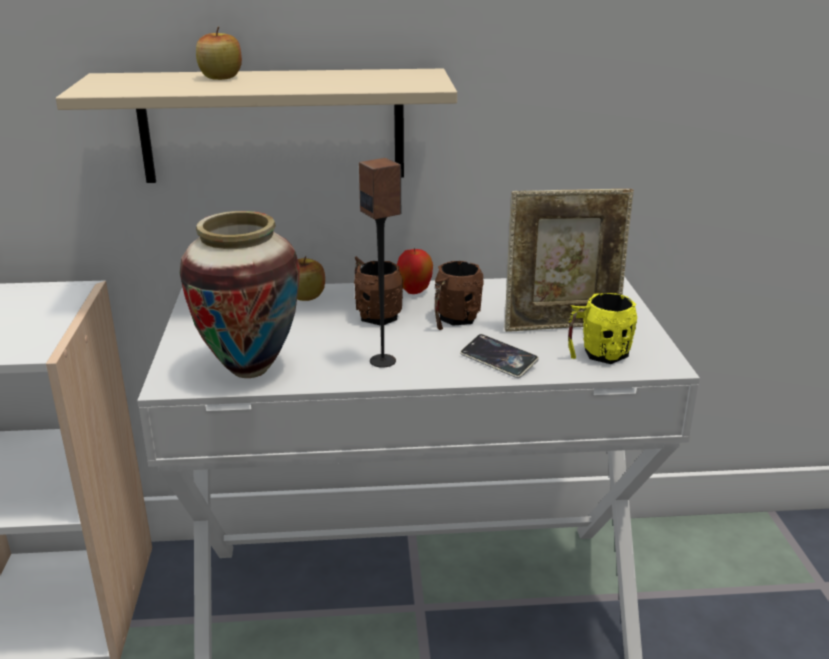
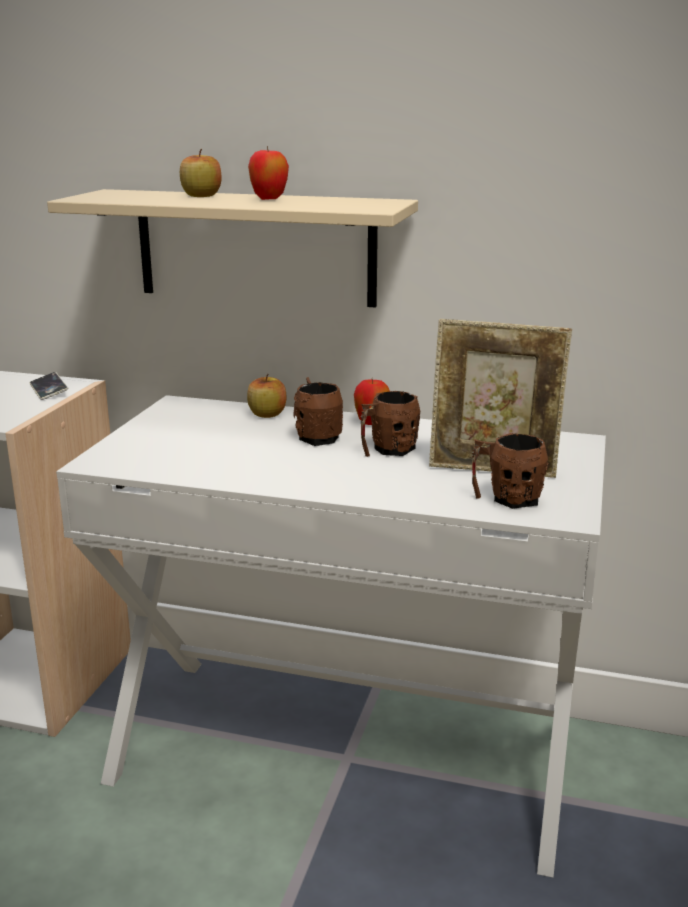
camera: 20 degrees right, 5 degrees down
(250, 370) = (166, 463): vase -> none
(302, 78) = (269, 199): none -> apple
(383, 361) = (289, 473): speaker -> none
(498, 360) = (399, 489): phone -> phone (49, 390)
(597, 354) = (506, 499): yellow mug -> brown mug

